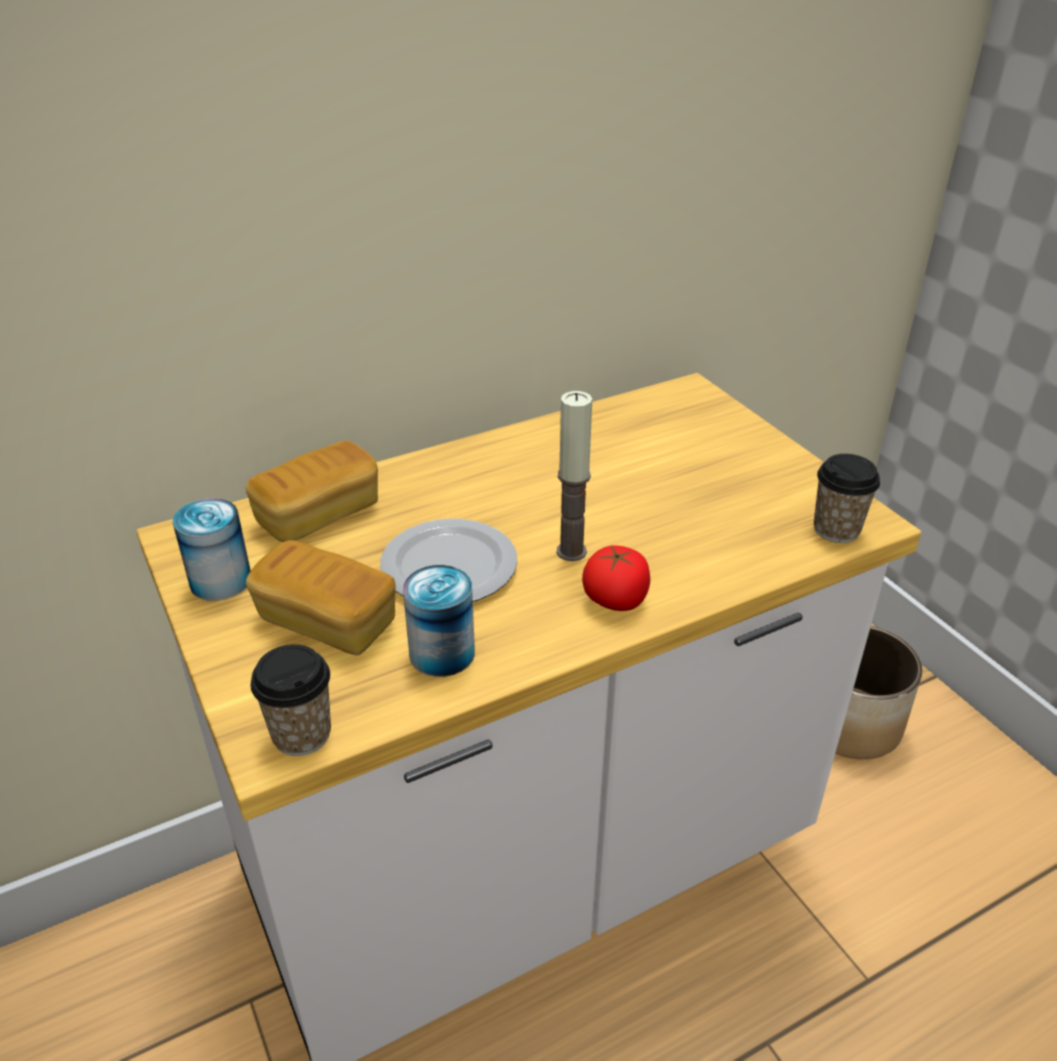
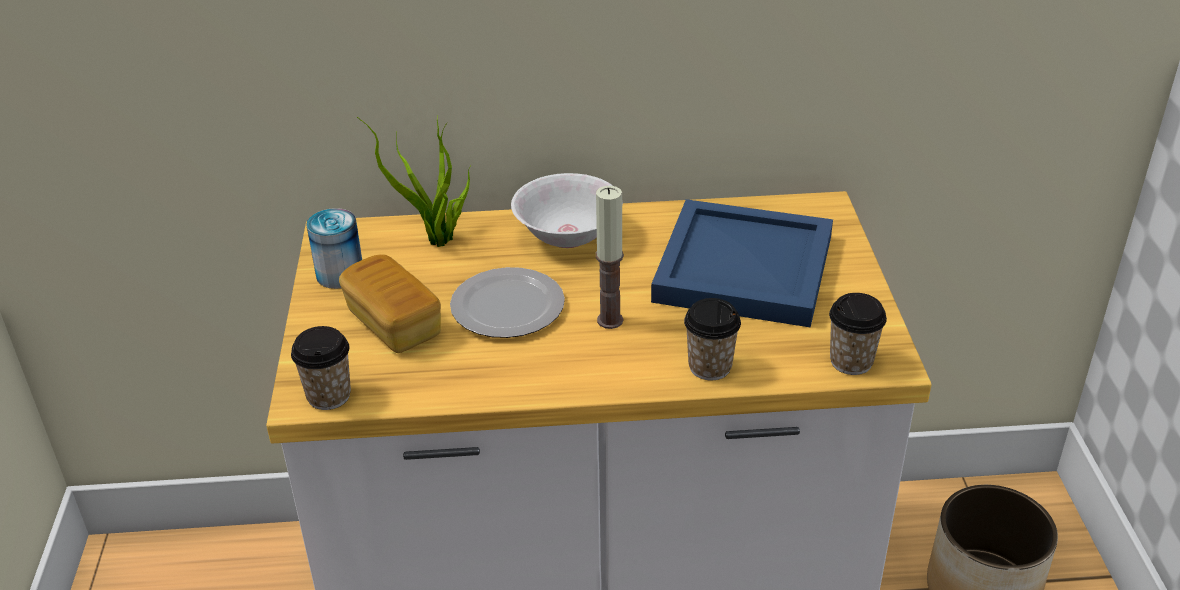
camera: 25 degrees right, 0 degrees up
(318, 515) = (438, 242): bread -> potted plant
(442, 653) = (458, 369): can -> none
(460, 475) = (567, 236): none -> white bowl
(615, 599) = (616, 366): tomato -> none
(662, 467) = (741, 270): none -> blue tray
(710, 572) = (710, 367): none -> cup

